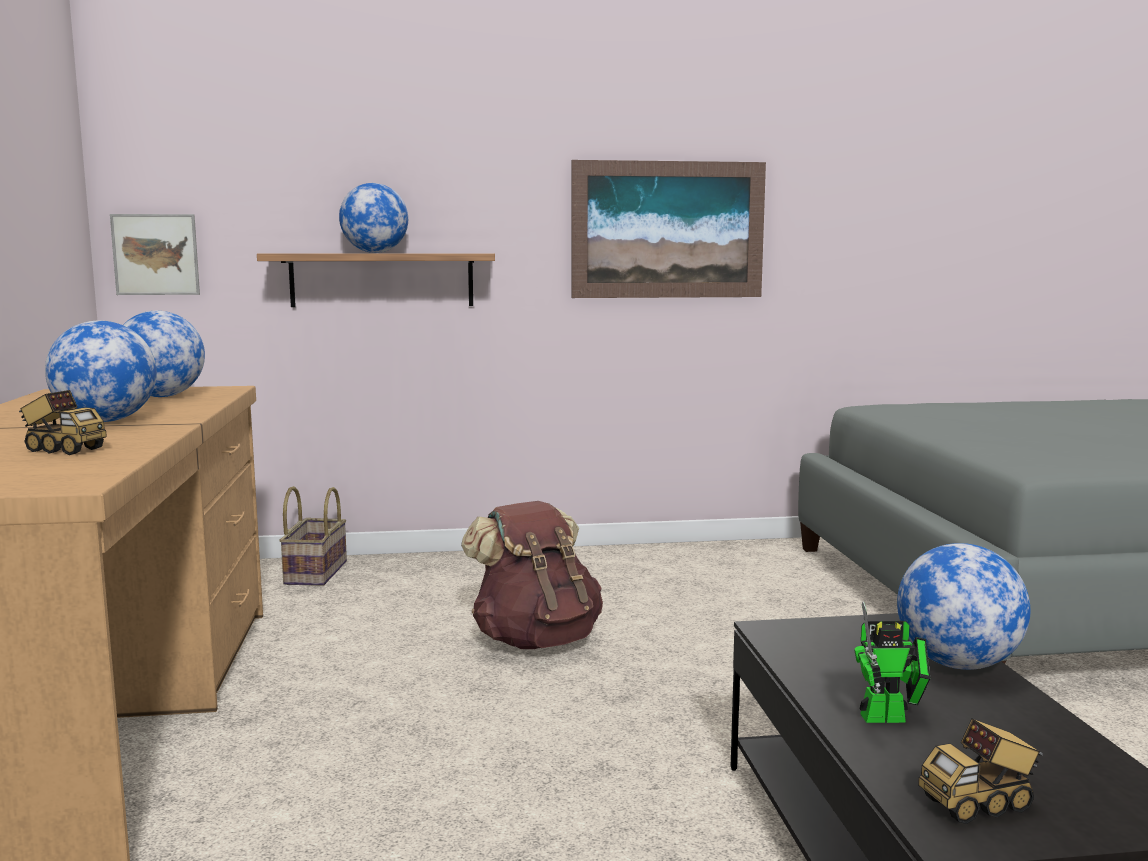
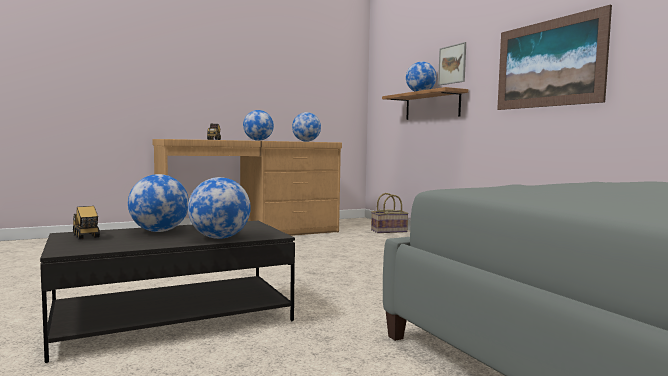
camera: 70 degrees right, 5 degrees down
(156, 254) = (378, 101): picture -> picture (452, 64)
(535, 640) = (359, 258): brown backpack -> none
(890, 718) = (159, 231): toy robot -> globe

